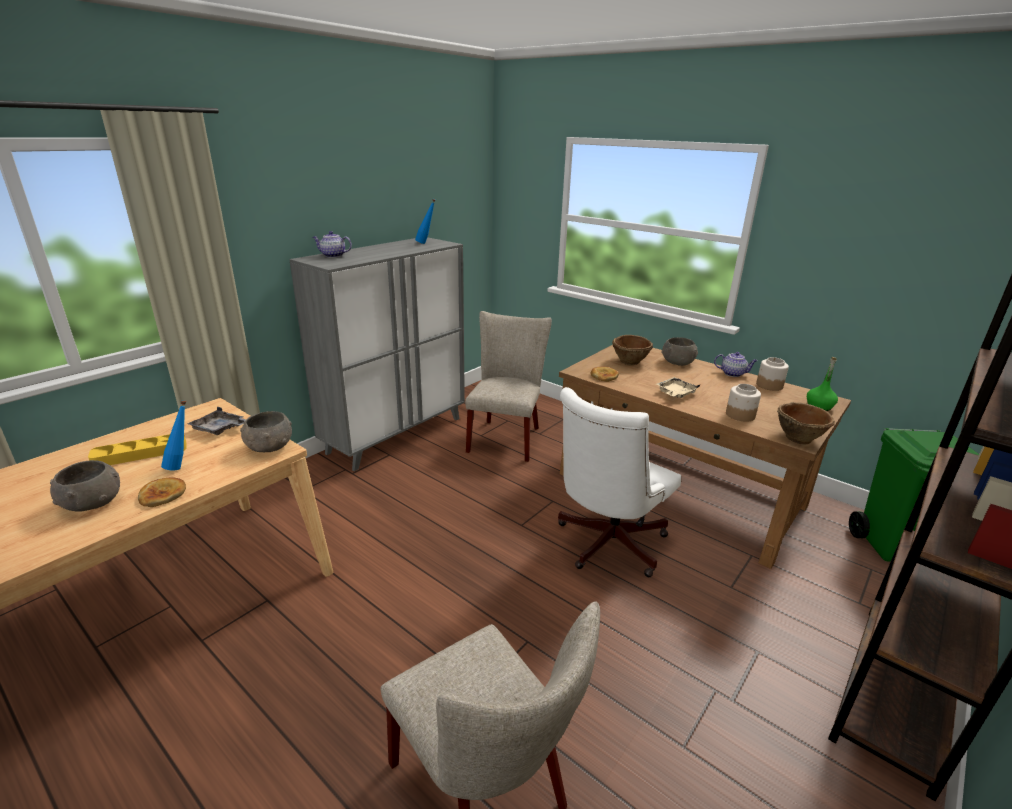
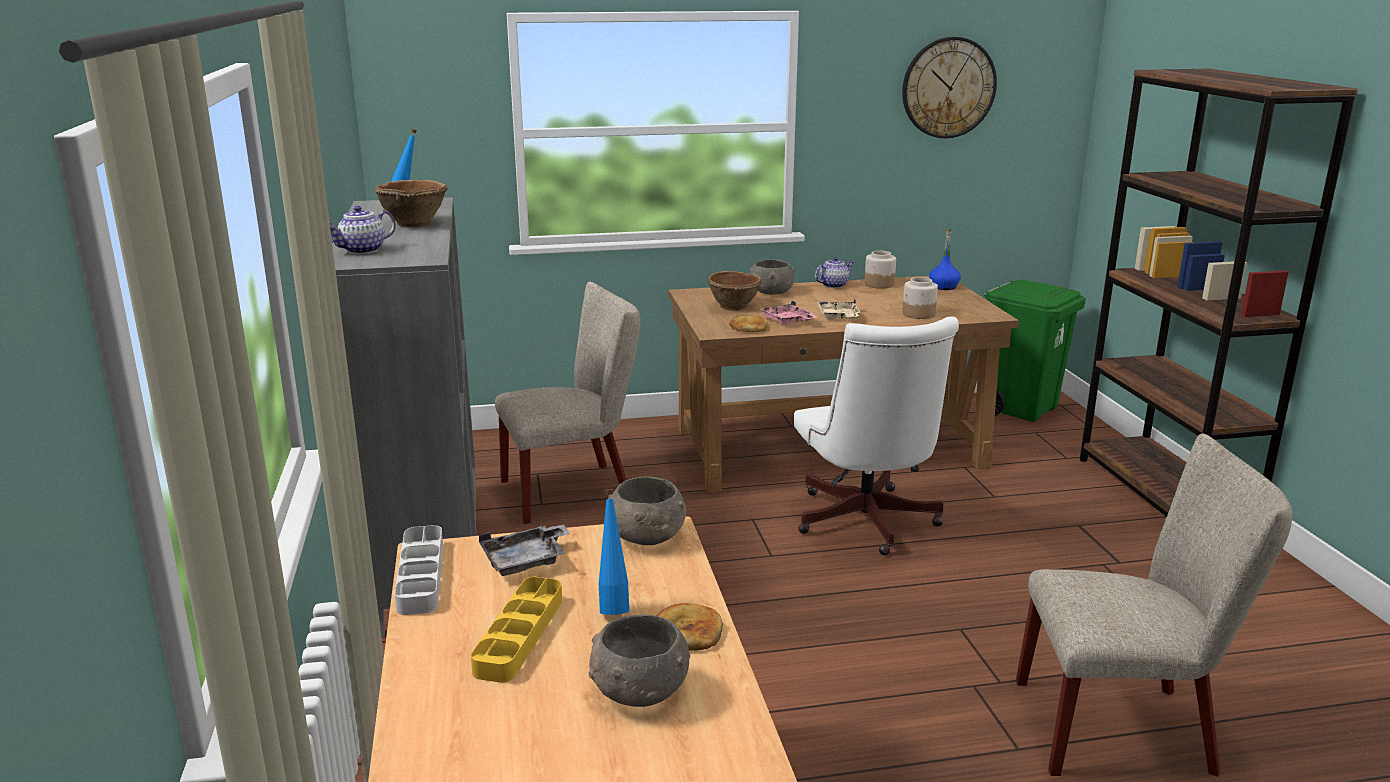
camera: 50 degrees left, 5 degrees down
(189, 413) = (421, 575): none -> grey tray
(506, 437) = (575, 490): beige chair -> beige chair turned 105 degrees clockwise
(636, 382) = (788, 321): none -> pink tray
(798, 438) = (986, 313): brown bowl -> brown bowl (413, 224)
(819, 406) = (943, 287): green bottle -> blue bottle
(909, 229) = (948, 88): none -> wall clock

